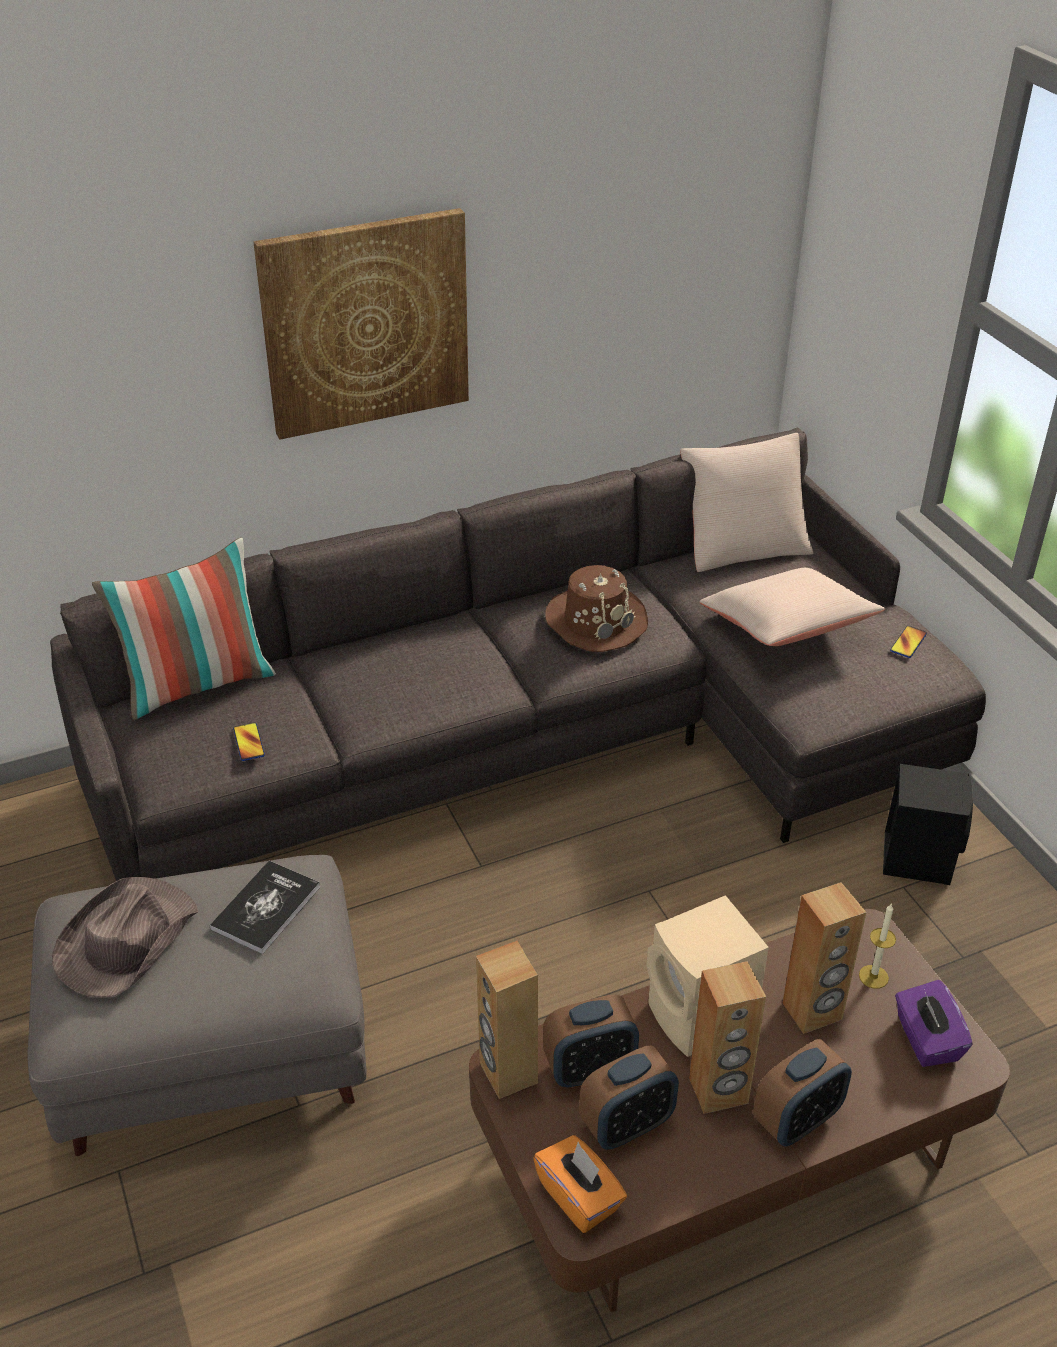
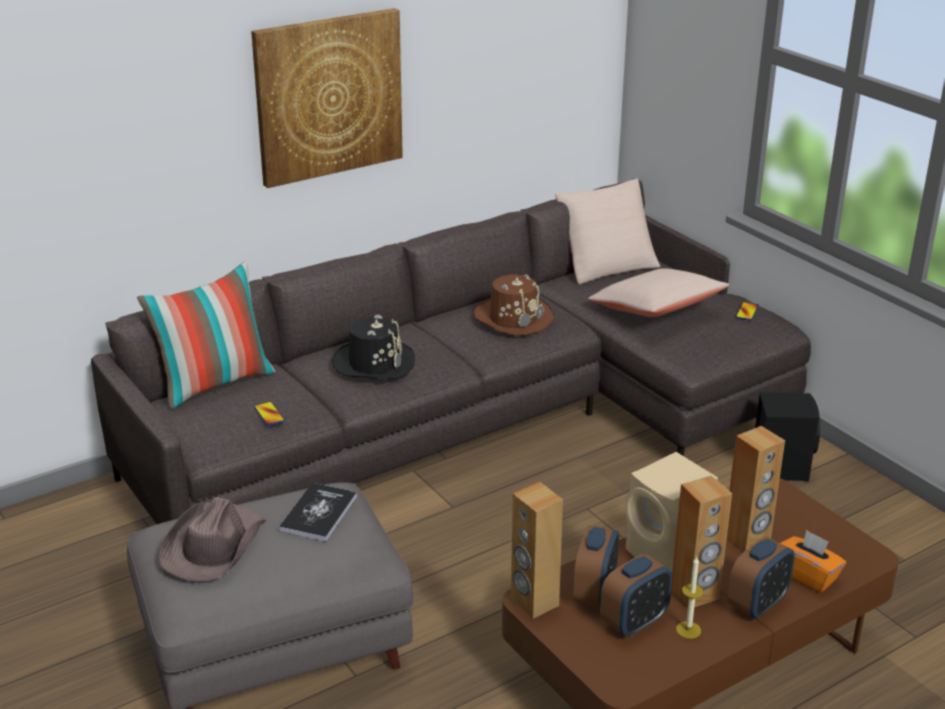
camera: 10 degrees left, 10 degrees down
(399, 675) = (374, 363): none -> black hat
(579, 1197) = (613, 669): orange tissue box -> orange tissue box (807, 576)
(589, 1068) = (595, 592): alarm clock -> alarm clock turned 45 degrees counterclockwise
(873, 976) = (784, 515): candle -> candle (688, 630)
(926, 1039) = (834, 547): purple tissue box -> none

